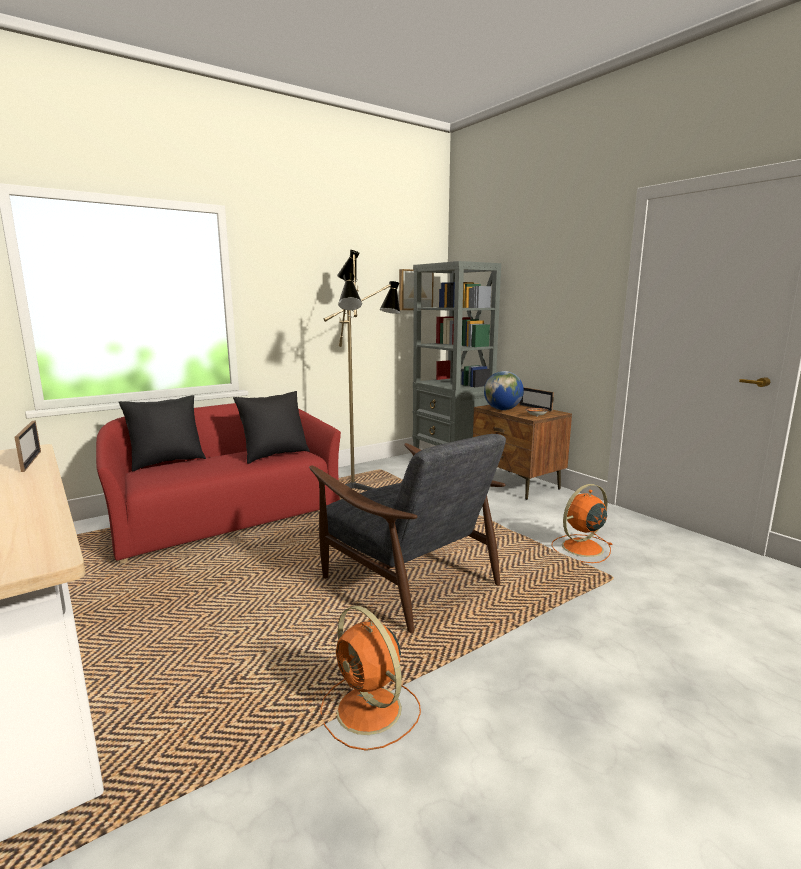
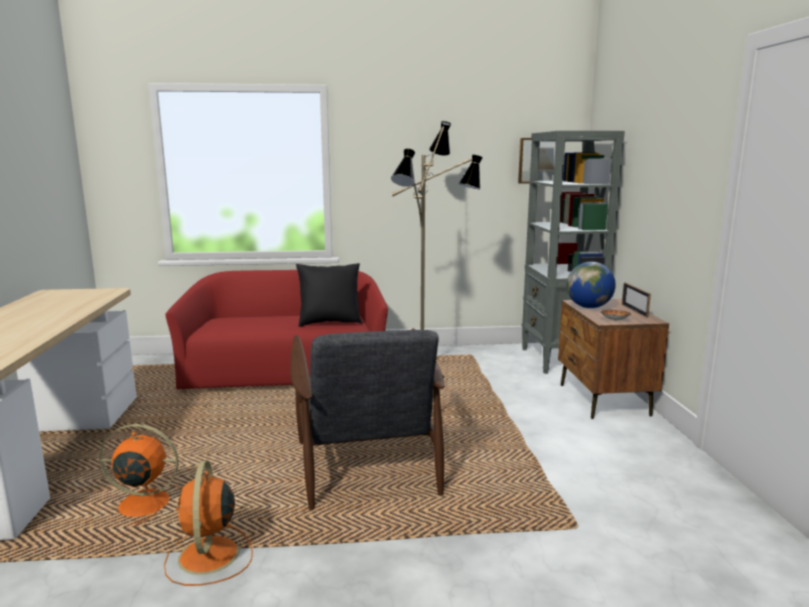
camera: 30 degrees right, 0 degrees up
(31, 461) = (96, 299): picture frame -> none
(167, 462) = (244, 315): black pillow -> none
(581, 548) = (584, 486): orange fan -> orange fan (141, 504)

